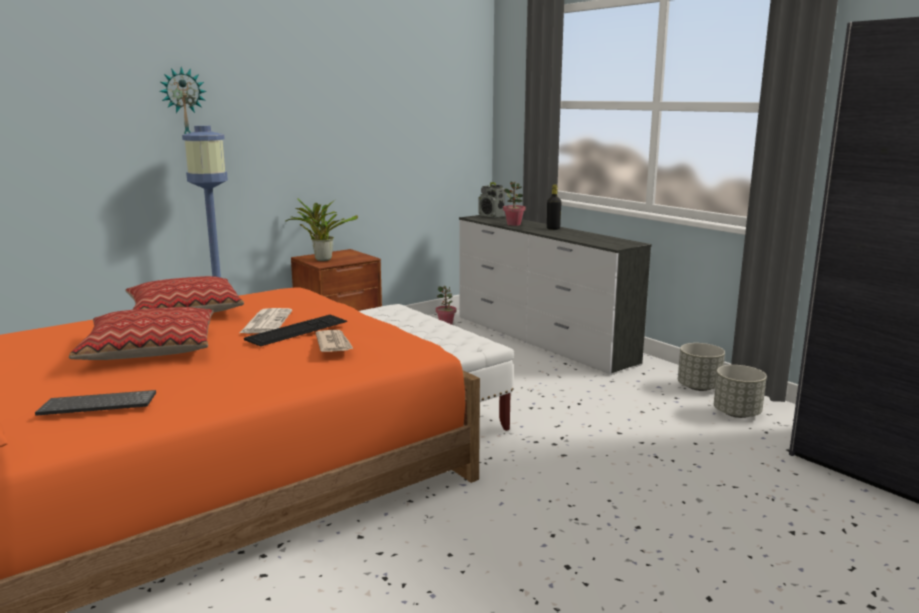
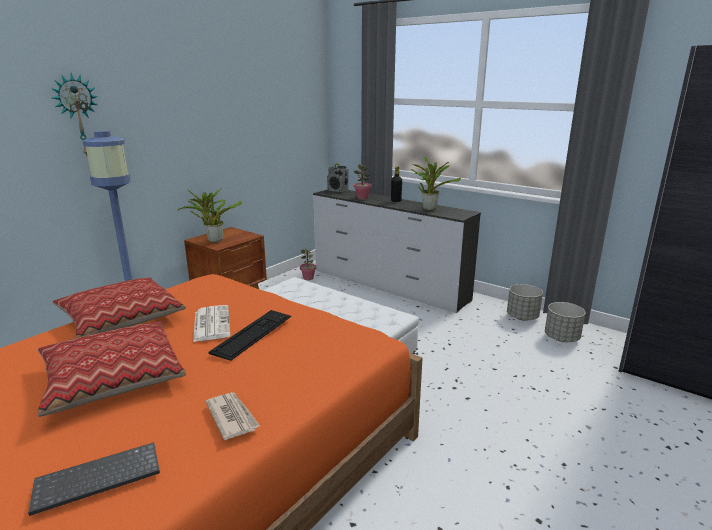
camera: 15 degrees left, 5 degrees up
(334, 344) = (300, 348): newspaper -> newspaper (232, 417)
(587, 237) = (429, 208): none -> potted plant

